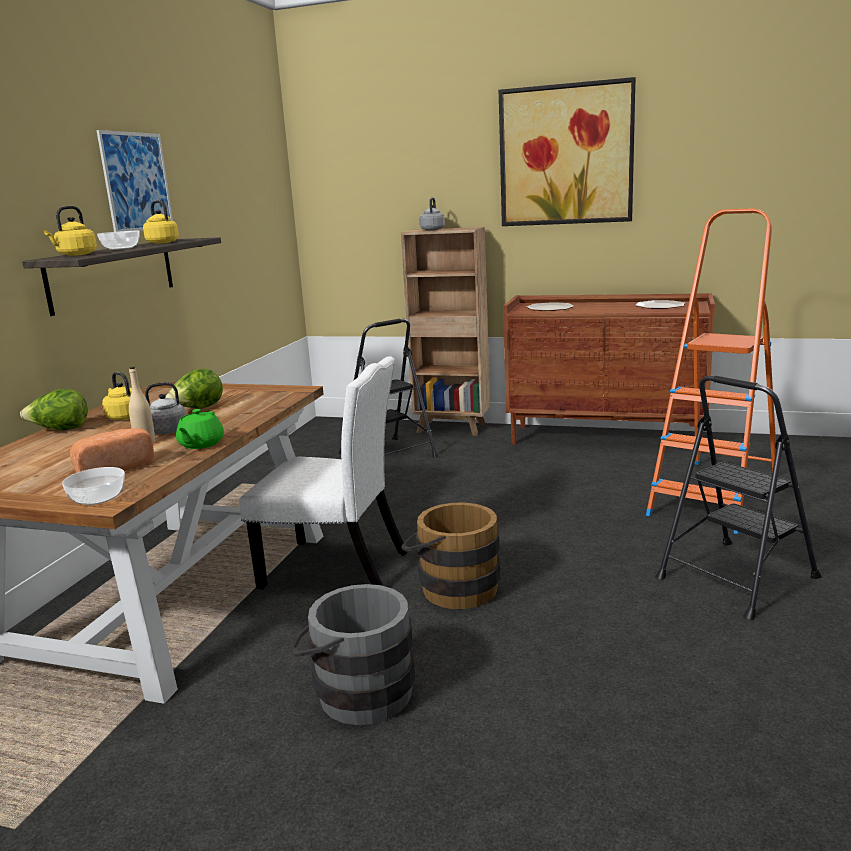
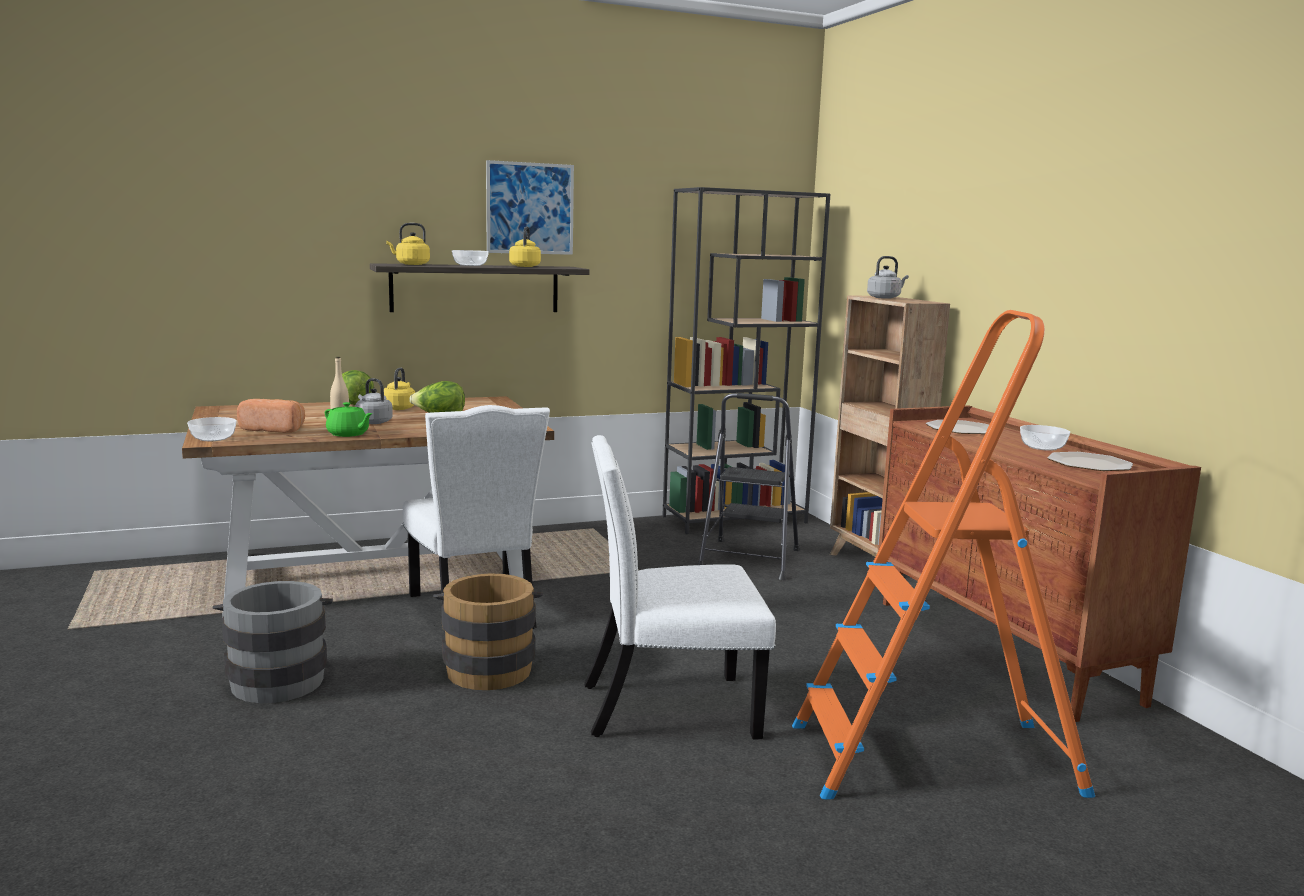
camera: 50 degrees right, 5 degrees down
(200, 444) = (348, 434): green teapot -> green teapot turned 120 degrees counterclockwise
(311, 438) = (735, 519): none -> bookcase
(566, 155) = (1048, 213): picture -> none
(589, 541) = (672, 708): none -> white chair
(613, 305) = (1042, 447): none -> bowl
(734, 578) = (682, 818): black step ladder -> none

